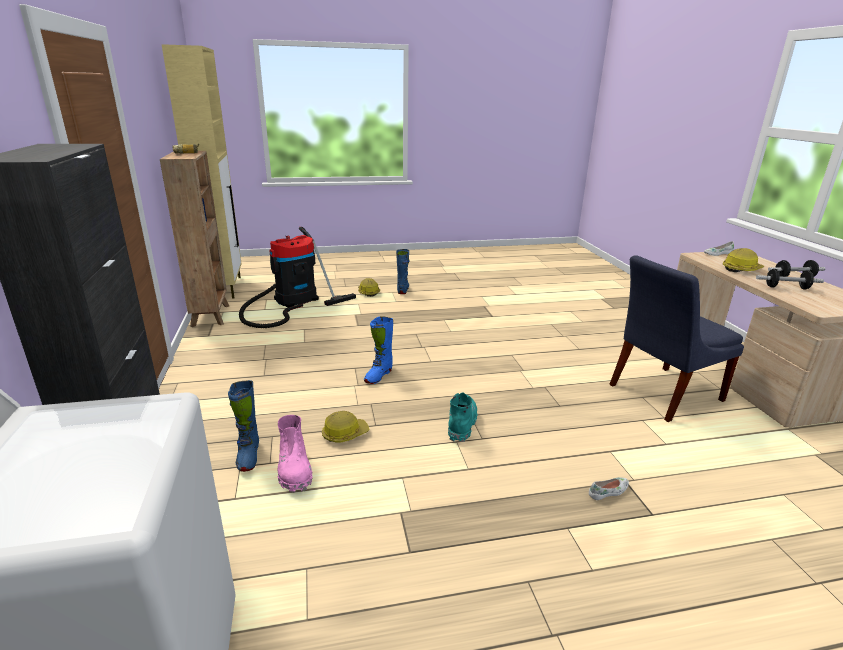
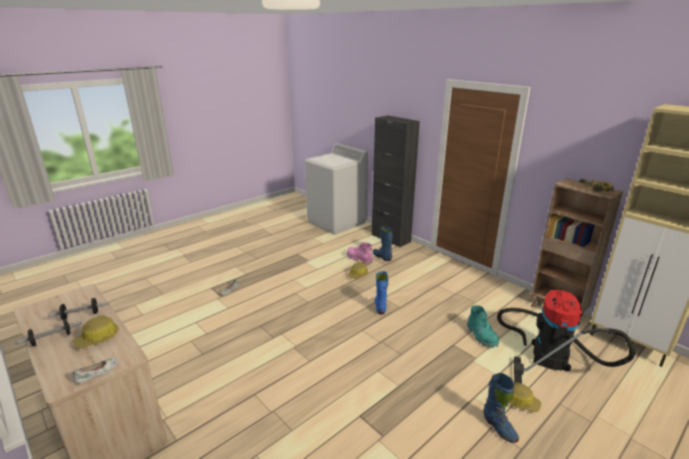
camera: 150 degrees right, 0 degrees up
(461, 423) = (310, 296): turquoise boot -> turquoise boot (481, 336)
(661, 393) = (186, 363): blue chair -> none

